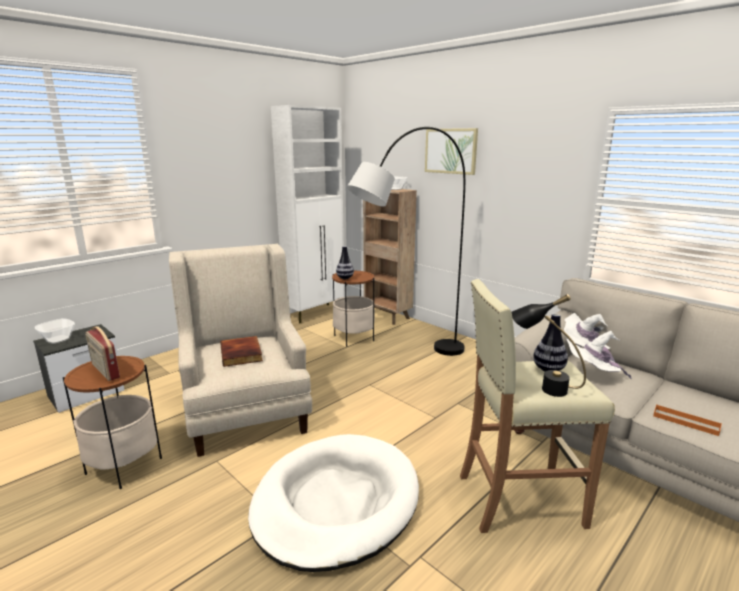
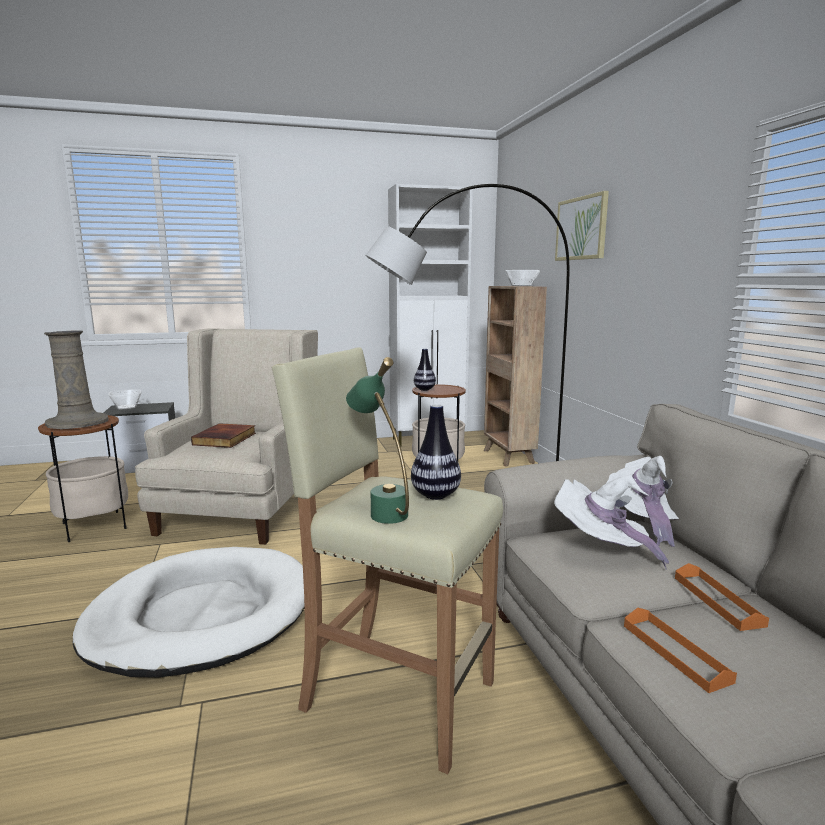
camera: 30 degrees right, 5 degrees down
(105, 371) = (78, 422): radio -> beige vase
(542, 387) = (381, 508): black table lamp -> green table lamp
(667, 389) = (717, 601): none -> orange tray

